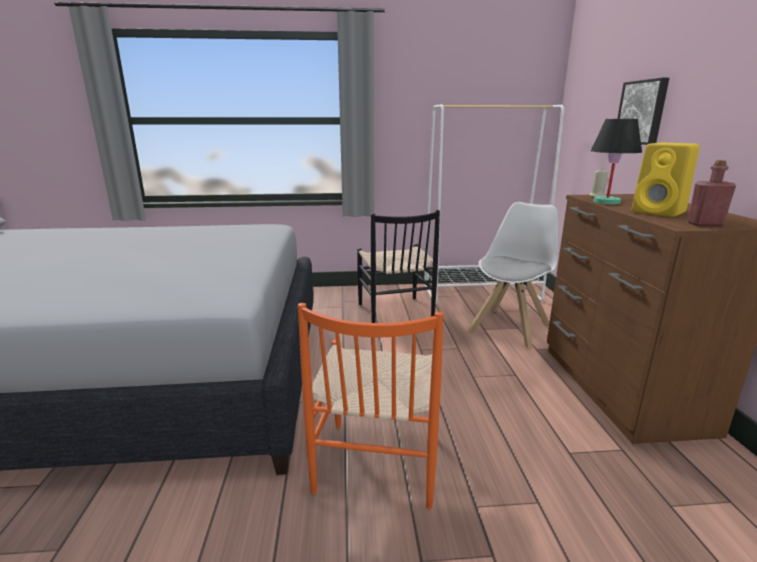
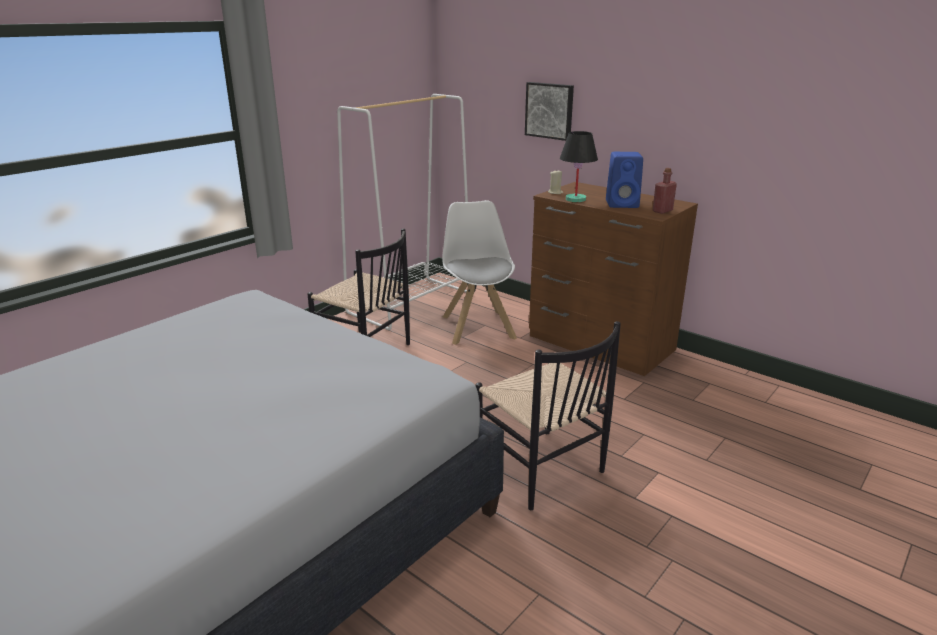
camera: 45 degrees left, 5 degrees up
(377, 468) = (543, 471): orange chair -> black chair
(660, 212) = (623, 204): yellow speaker -> blue speaker

